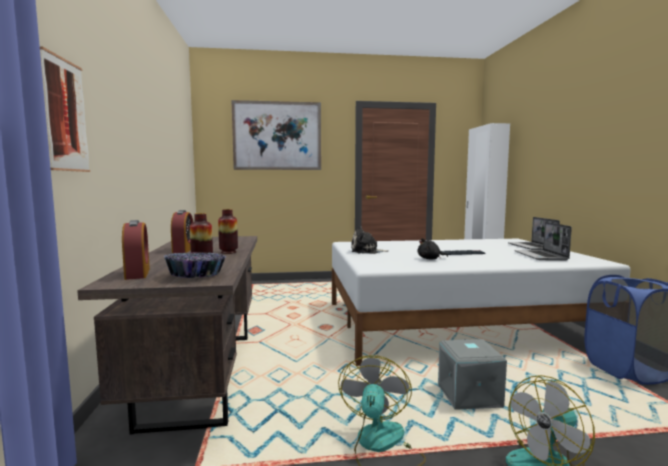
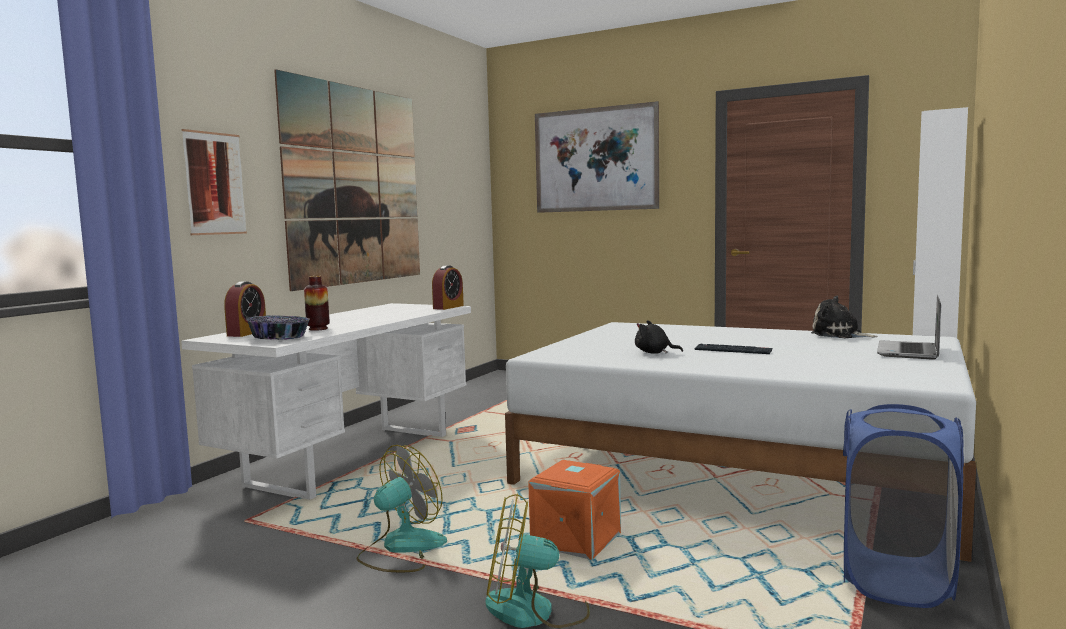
camera: 35 degrees right, 0 degrees up
(143, 136) = (355, 185): none -> picture
(183, 250) = (347, 316): alarm clock -> alarm clock (448, 307)
(201, 374) = (353, 458): brown desk -> white desk
(228, 252) = (374, 321): vase -> none
(366, 251) = (605, 337): plush toy -> plush toy (839, 335)
(467, 396) = (575, 540): grey storage box -> orange storage box
(541, 256) = (854, 366): laptop -> none

